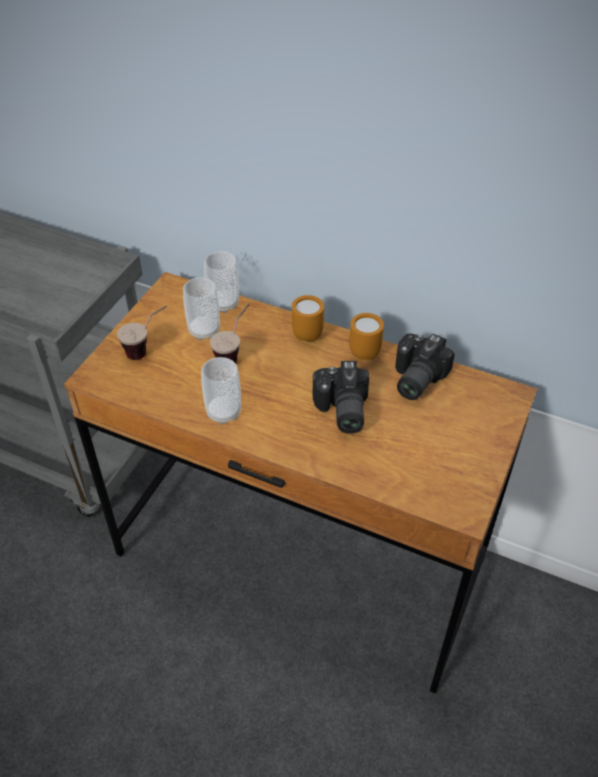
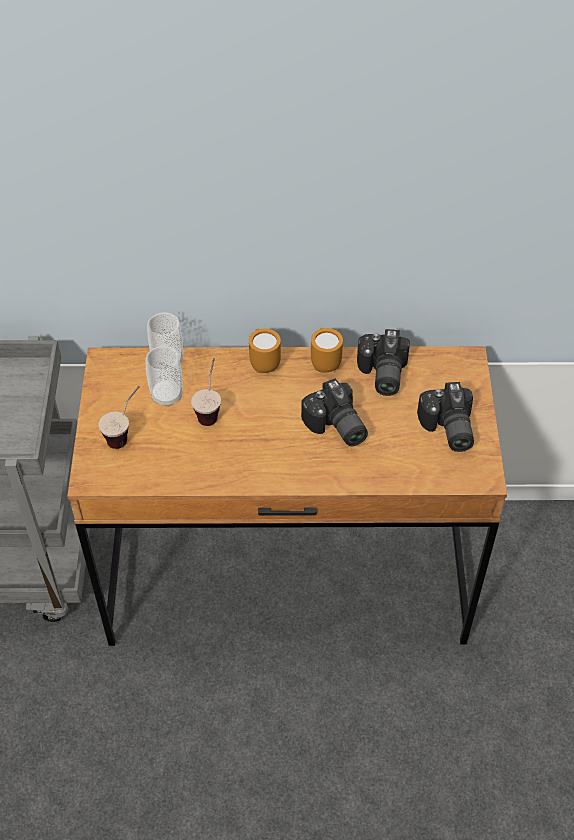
camera: 25 degrees left, 5 degrees up
(223, 412) = (235, 467): cup -> none
(452, 452) = (447, 429): none -> camera

